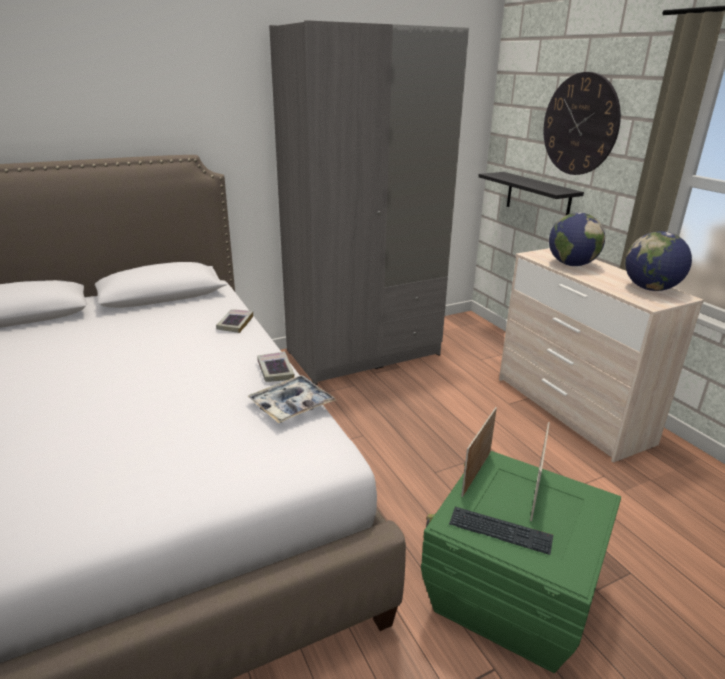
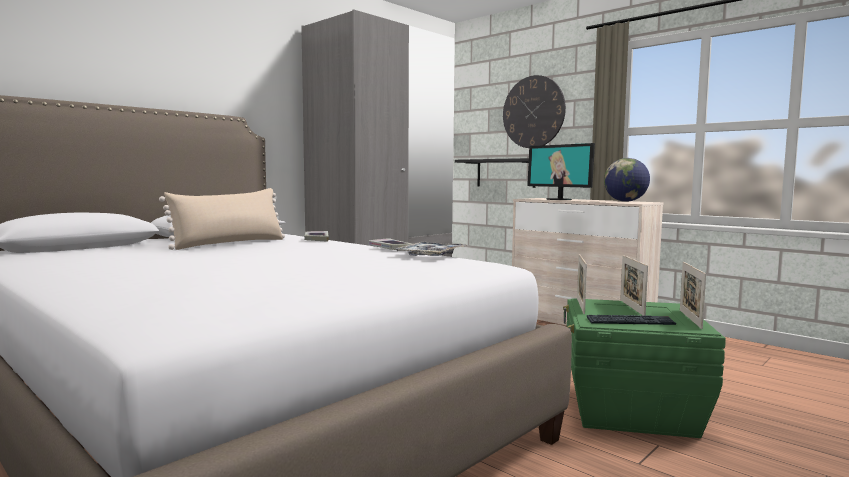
camera: 20 degrees left, 20 degrees down
(145, 327) = (229, 244): none -> beige pillow
(571, 264) = (559, 199): globe -> monitor
(584, 543) = (690, 319): none -> picture frame

